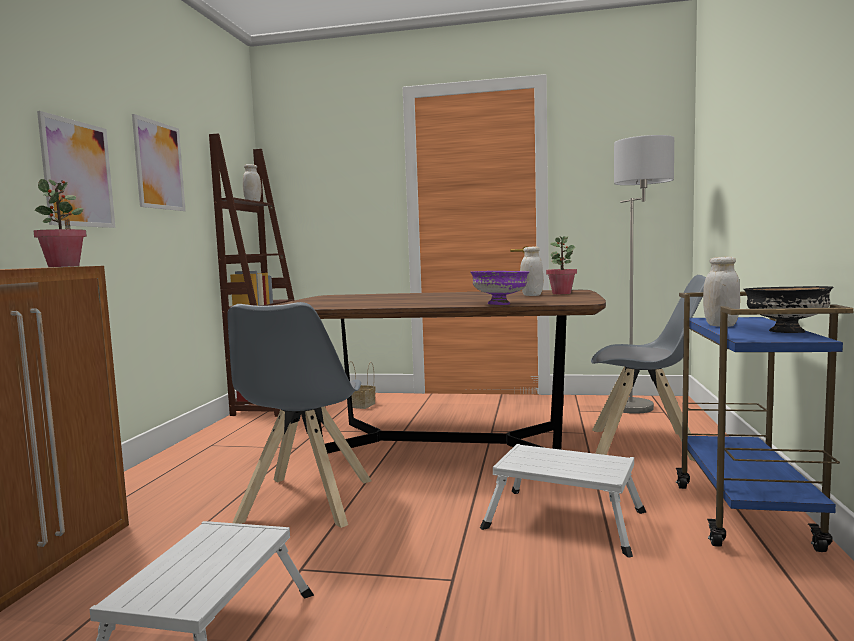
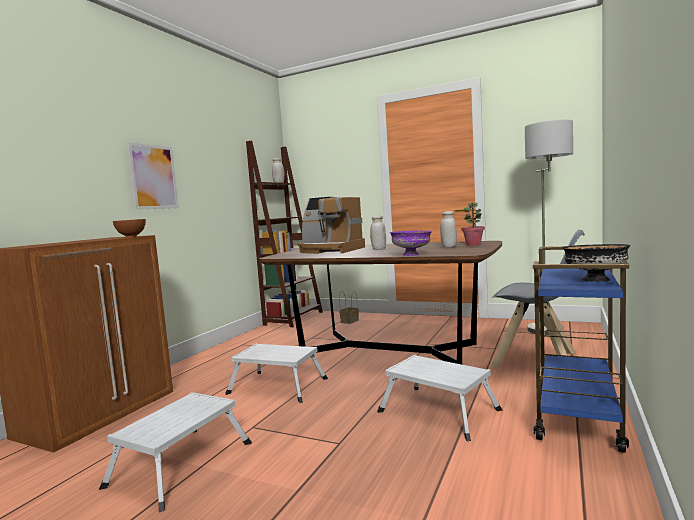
camera: 15 degrees right, 0 degrees up
(64, 266) = (131, 236): potted plant -> bowl
(159, 165) = (209, 166): picture -> none
(305, 503) = (277, 386): grey chair -> white step ladder
(359, 300) = (330, 250): none -> coffee machine
(720, 325) = (556, 273): white jar -> white jar (379, 249)

